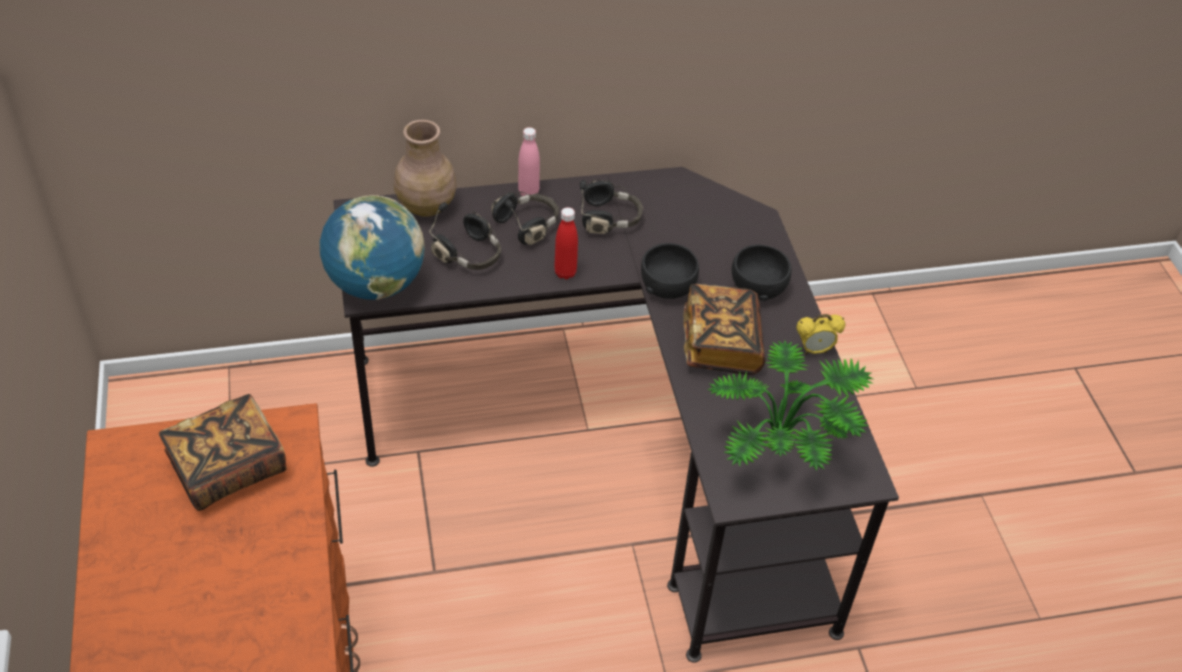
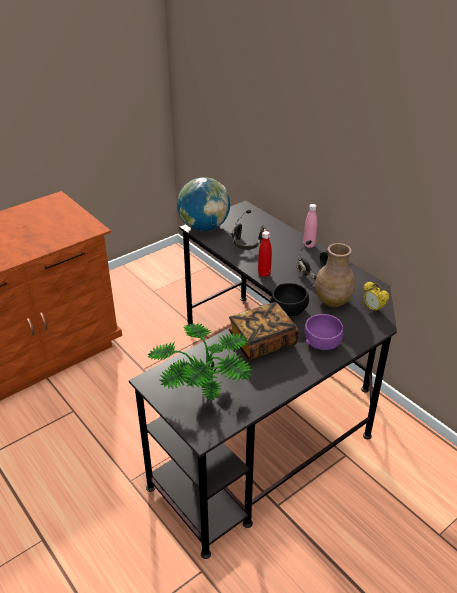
camera: 65 degrees right, 10 degrees down
(228, 468) = (61, 223): book -> none
(427, 206) = (267, 222): brown vase -> brown vase (333, 301)
(527, 225) = (285, 252): black headphones -> none
(757, 286) = (322, 342): black bowl -> purple bowl
(814, 350) = (292, 381): alarm clock -> alarm clock (373, 309)

